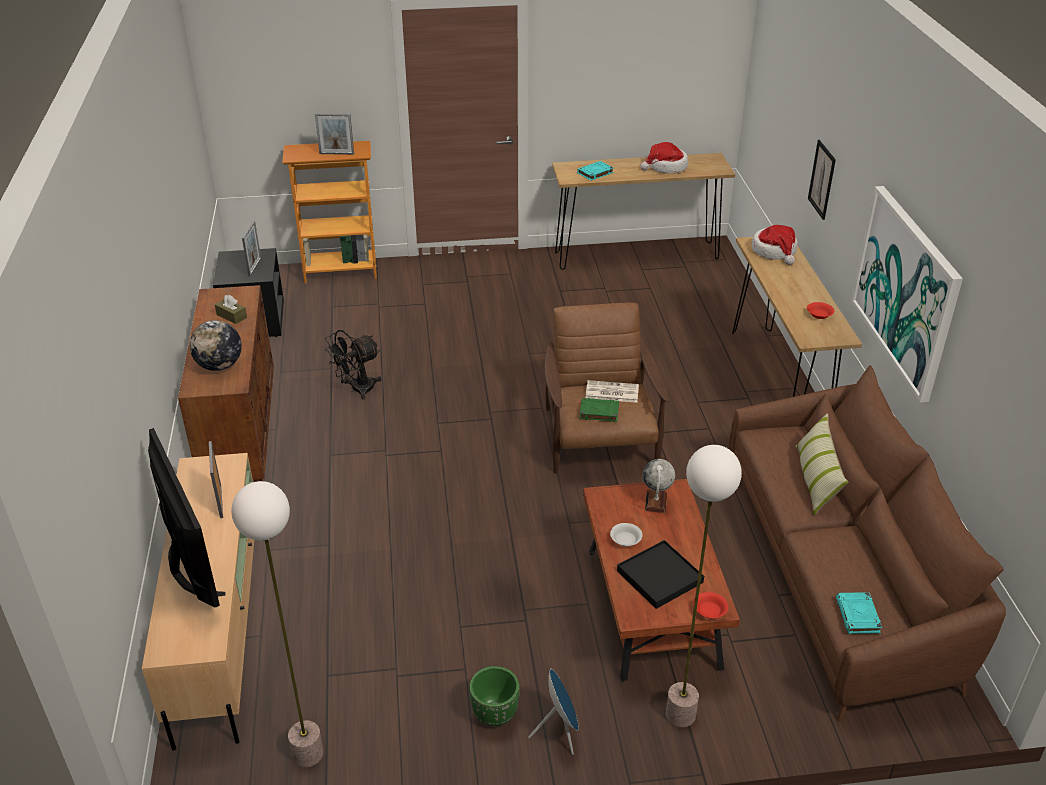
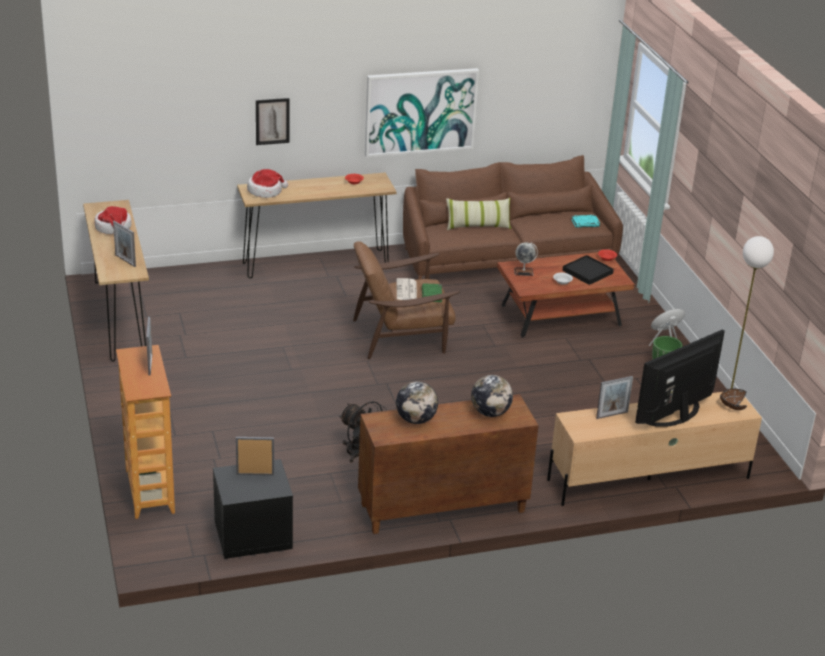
camera: 100 degrees left, 5 degrees down
(183, 637) = (731, 407): none -> brown bowl
(231, 316) = (416, 420): brown tissue box -> globe
(595, 173) = (125, 260): turquoise book -> picture frame
(681, 714) = (634, 309): floor lamp -> none

